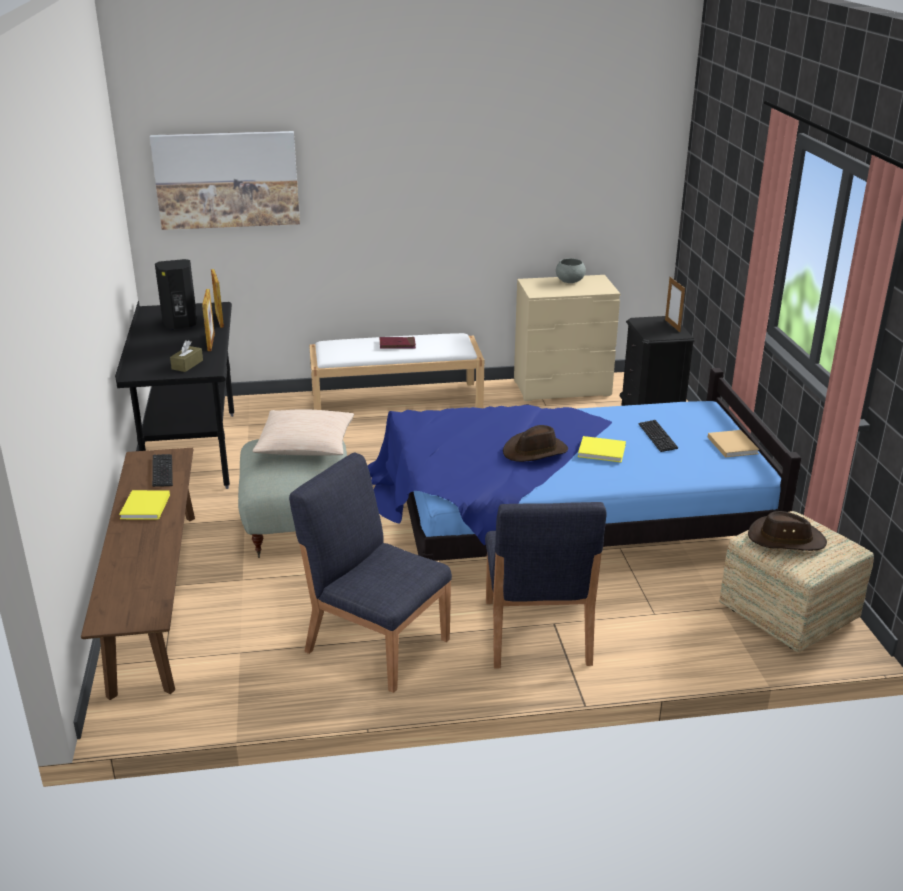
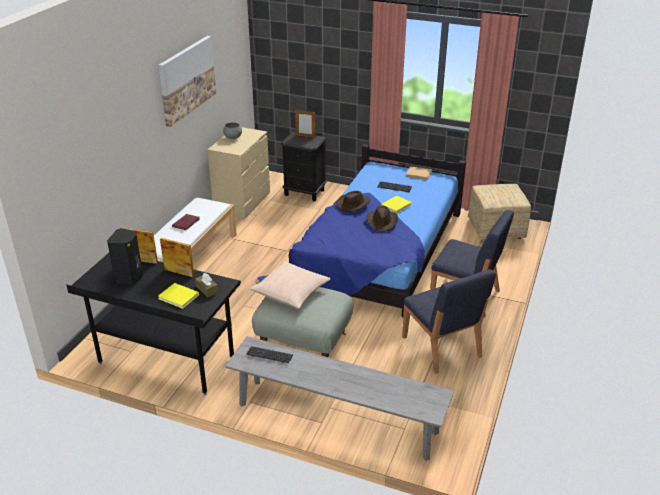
camera: 60 degrees left, 5 degrees up
(145, 508) = (311, 372): yellow book -> yellow book (179, 297)
(155, 597) = (336, 418): brown bench -> grey bench
(227, 179) = (76, 162): picture -> picture (187, 79)
(376, 644) = (441, 347): blue chair -> blue chair turned 90 degrees counterclockwise
(785, 539) = (497, 195): brown hat -> brown hat (353, 204)

